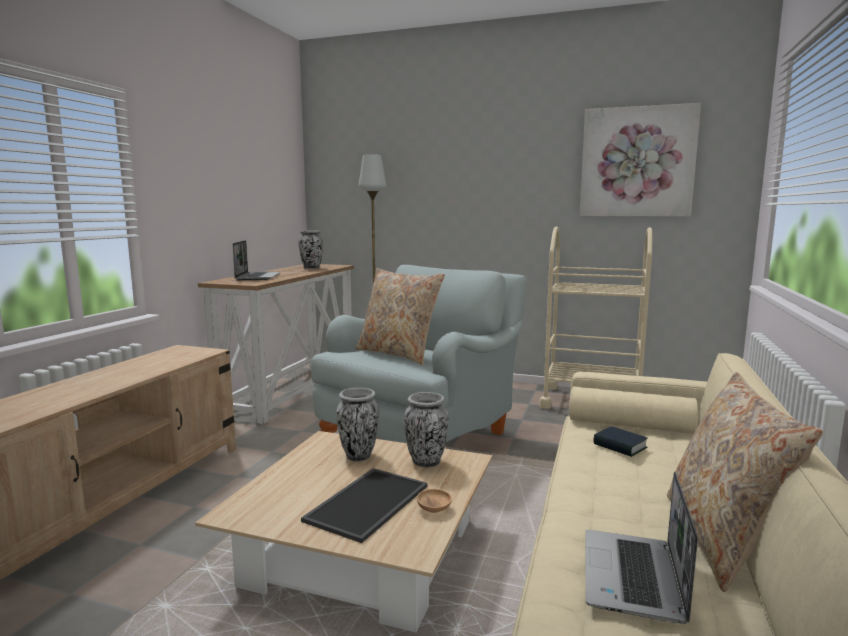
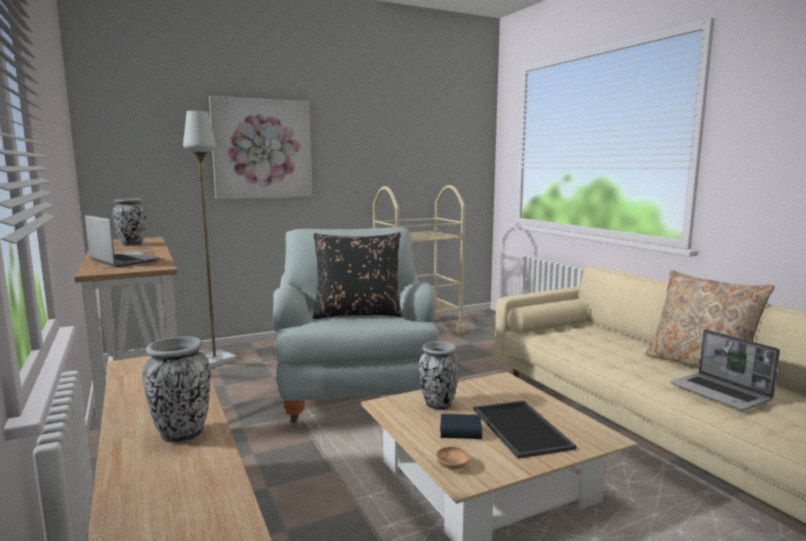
camera: 45 degrees left, 0 degrees up
(398, 353) = (358, 314): beige pillow -> black pillow
(426, 462) = (486, 390): vase -> vase (182, 434)
(434, 509) = (558, 413): brown bowl -> brown bowl (452, 466)
(620, 446) = (574, 339): book -> book (460, 431)
(637, 162) = (423, 133): picture -> picture (262, 149)

